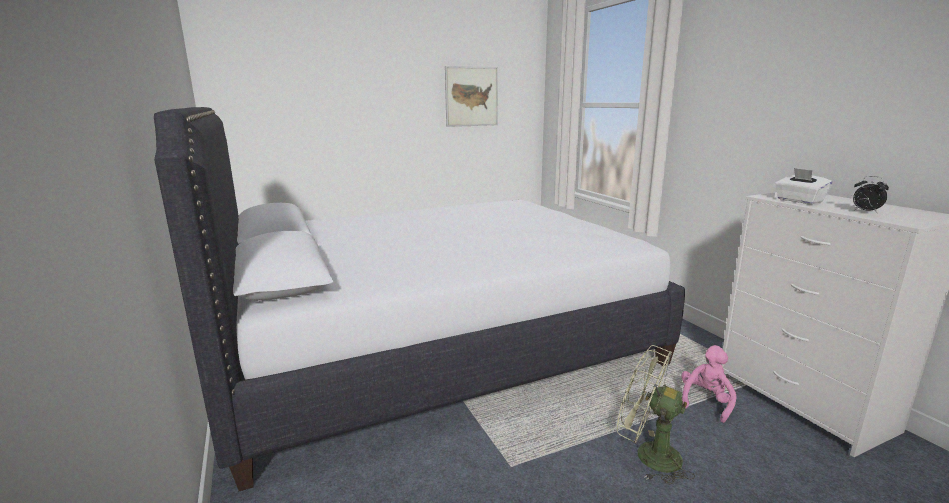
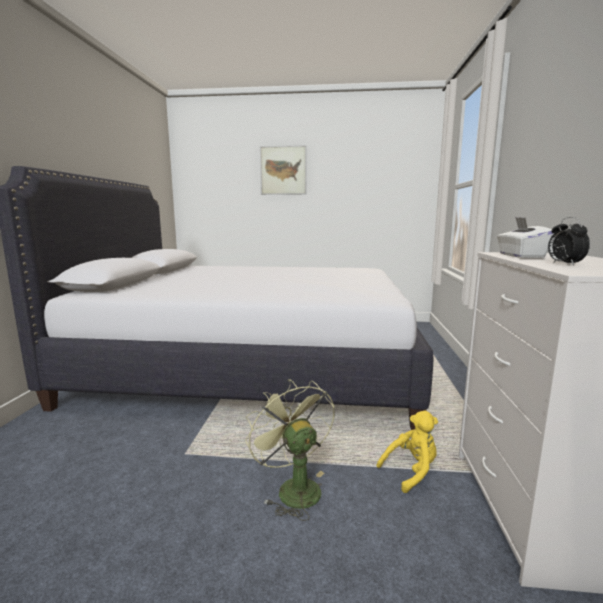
camera: 30 degrees right, 5 degrees down
(471, 96) = (367, 184): picture -> picture (283, 170)
(705, 402) = (411, 471): pink plush toy -> yellow plush toy

